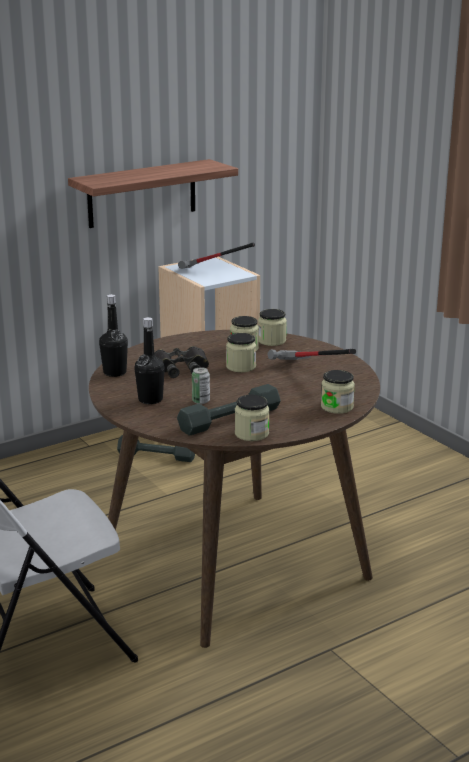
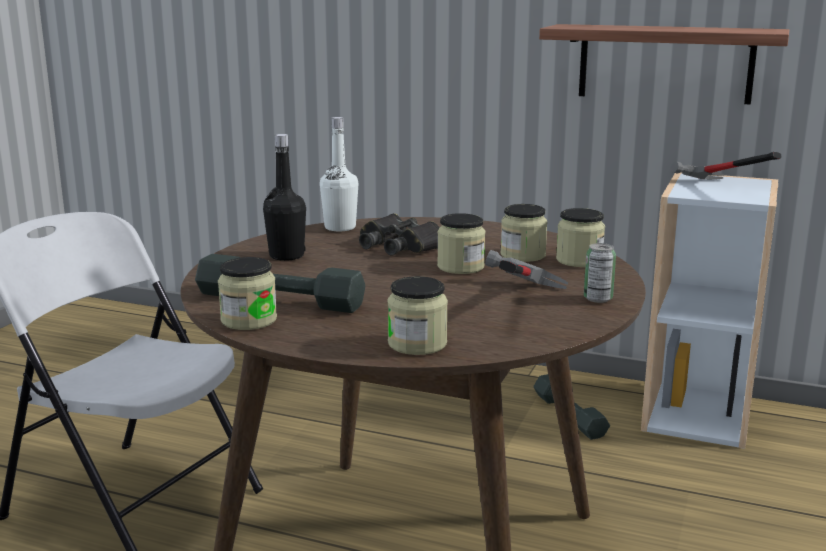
camera: 55 degrees right, 5 degrees down
(115, 372) = (340, 227): black bottle -> white bottle
(201, 401) = (317, 275): can -> can (598, 299)

